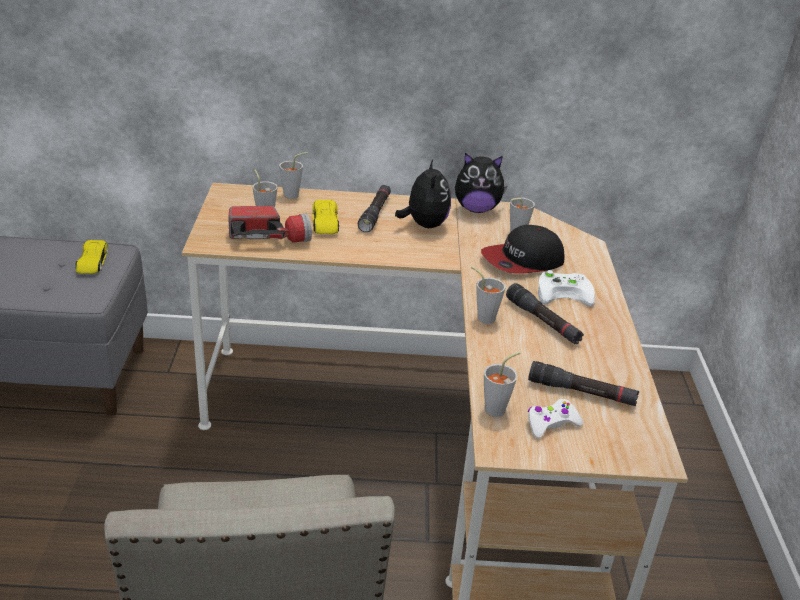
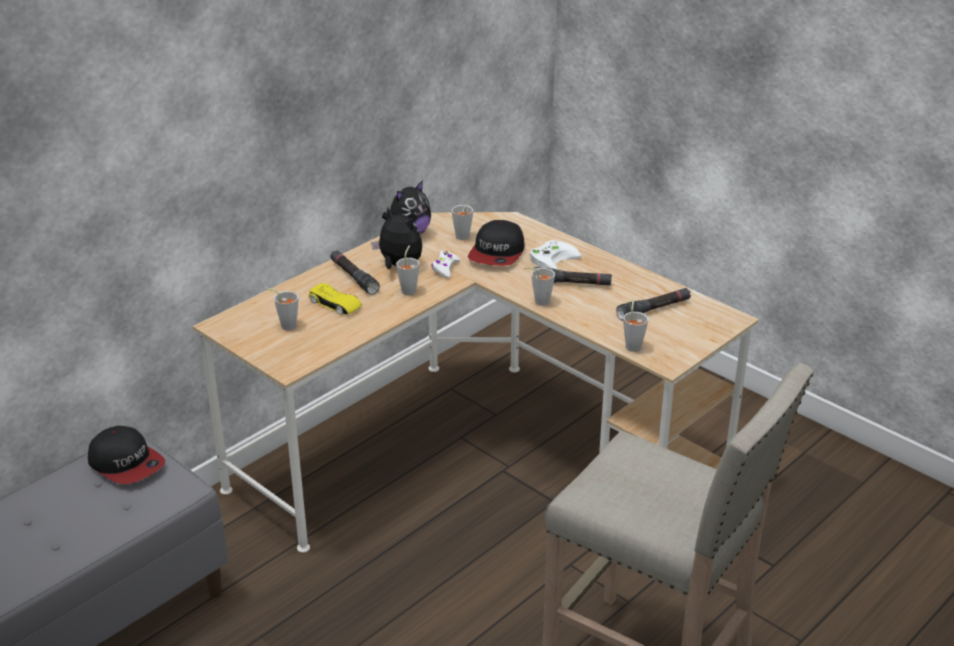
camera: 45 degrees left, 0 degrees up
(92, 262) = (126, 463): yellow toy car -> cap
(269, 238) = (322, 337): flashlight -> none
(294, 194) = (272, 297): grey cup -> grey cup (409, 289)
(551, 424) = (668, 335): white game controller -> white game controller (445, 268)

